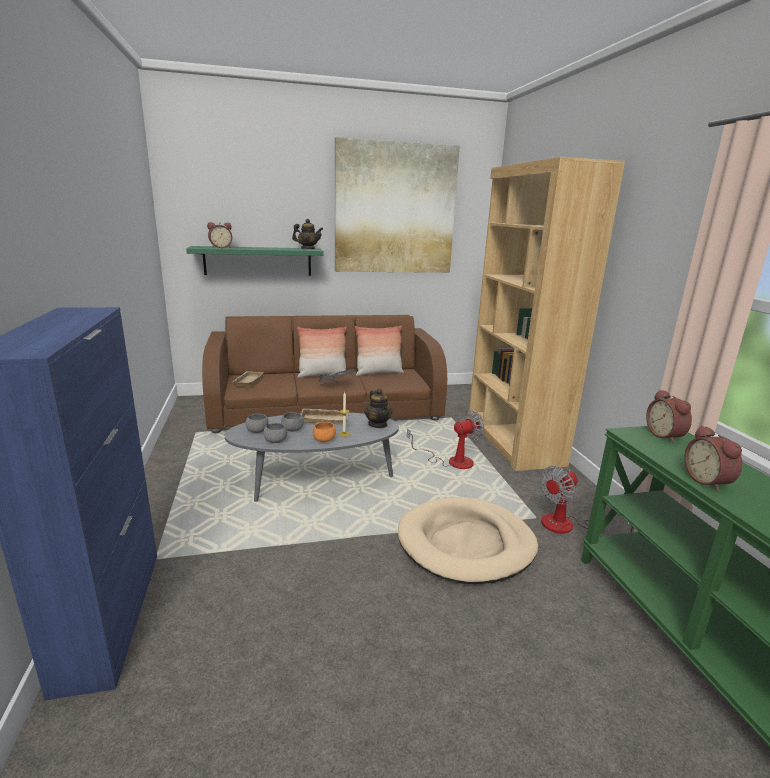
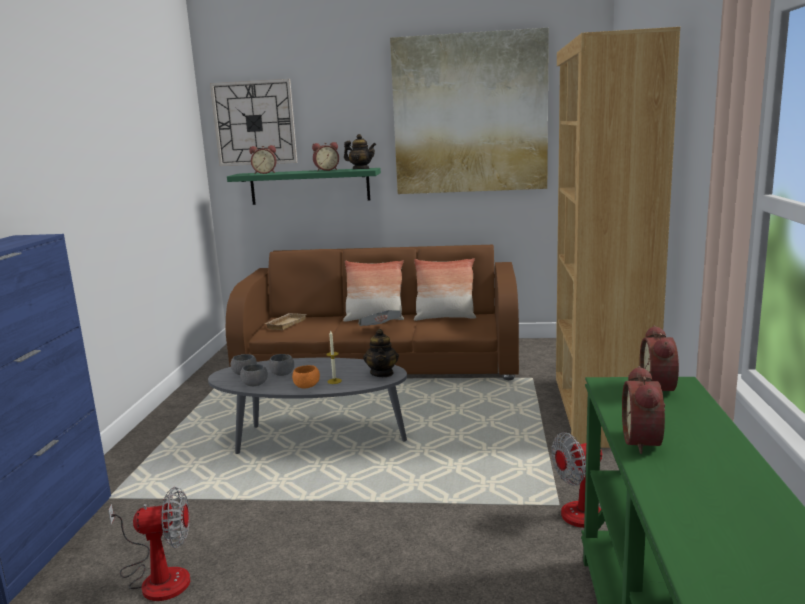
camera: 20 degrees right, 5 degrees down
(207, 200) = (254, 123): none -> wall clock
(276, 248) = (326, 170): none -> alarm clock
(325, 419) = (327, 365): beige tray -> none
(451, 461) = (494, 429): fan -> fan (158, 577)
(466, 544) = (443, 523): beige dog bed -> none

